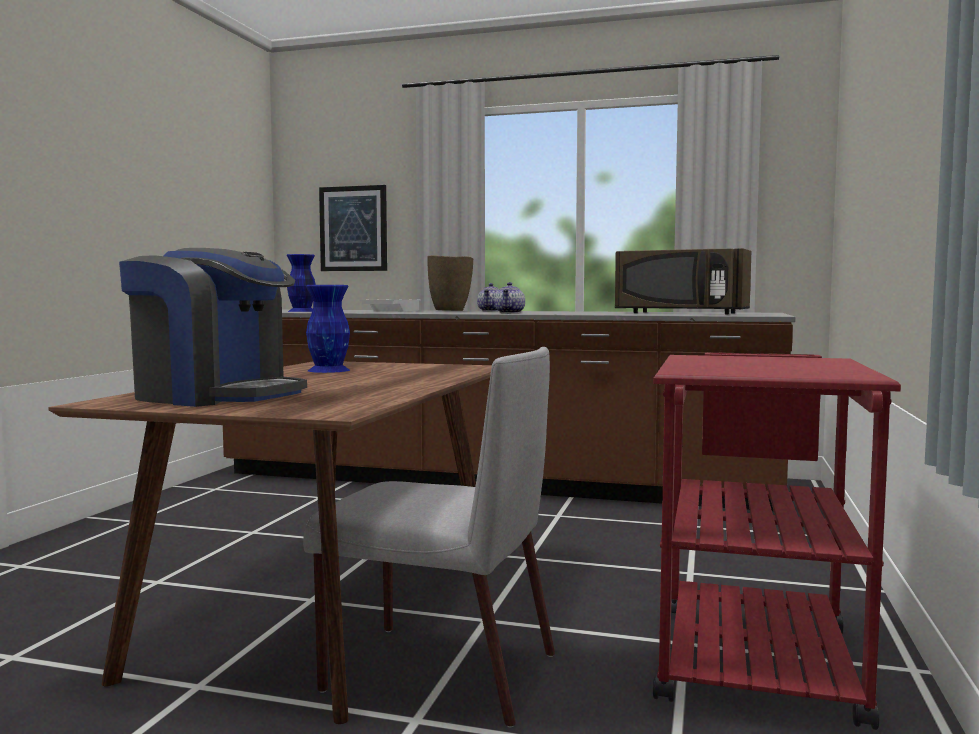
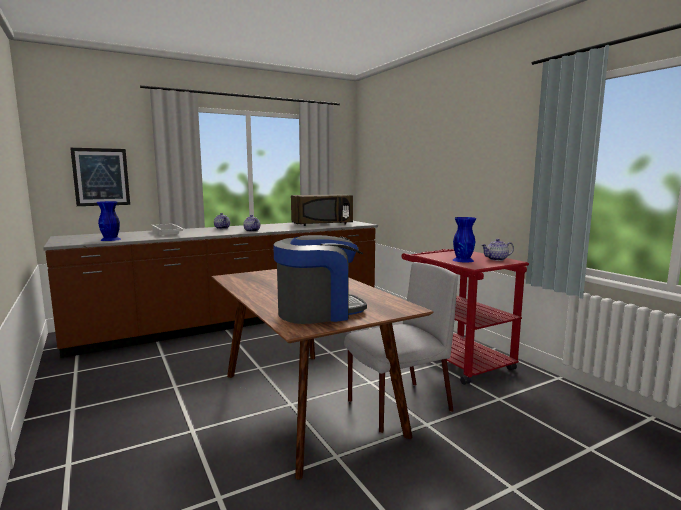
camera: 45 degrees left, 5 degrees up
(329, 370) = (263, 282): blue vase -> blue vase (463, 260)
(450, 310) = (194, 229): brown vase -> none
(827, 371) = (496, 259): none -> teapot

